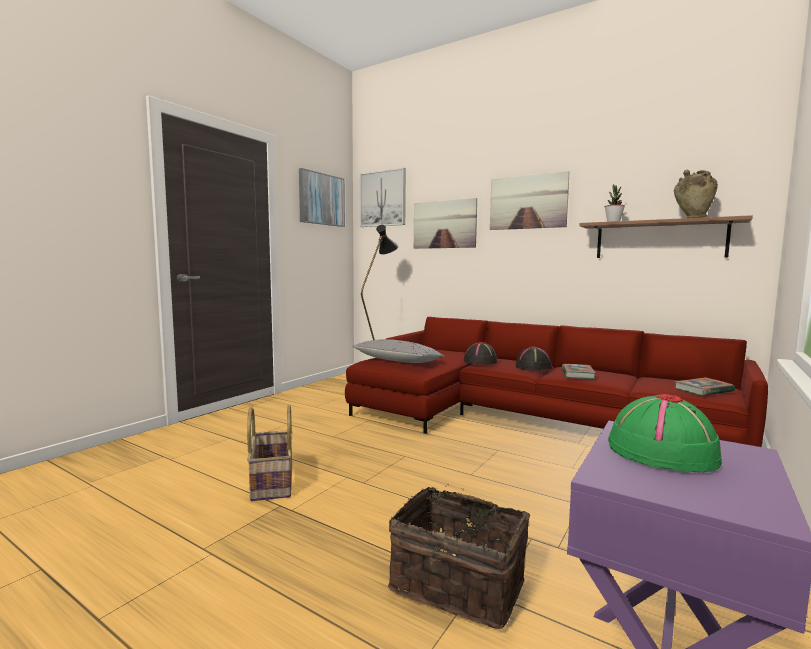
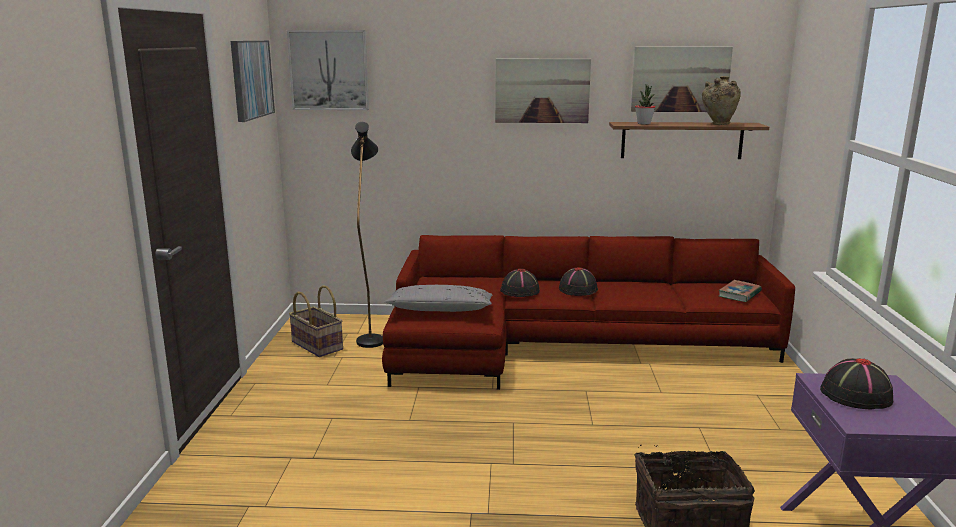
camera: 30 degrees left, 10 degrees up
(271, 482) = (426, 493): basket -> basket (316, 346)
(444, 224) = (430, 112): picture -> picture (680, 79)
(577, 374) = (628, 293): book -> none
(660, 452) = (855, 395): green hat -> black hat

